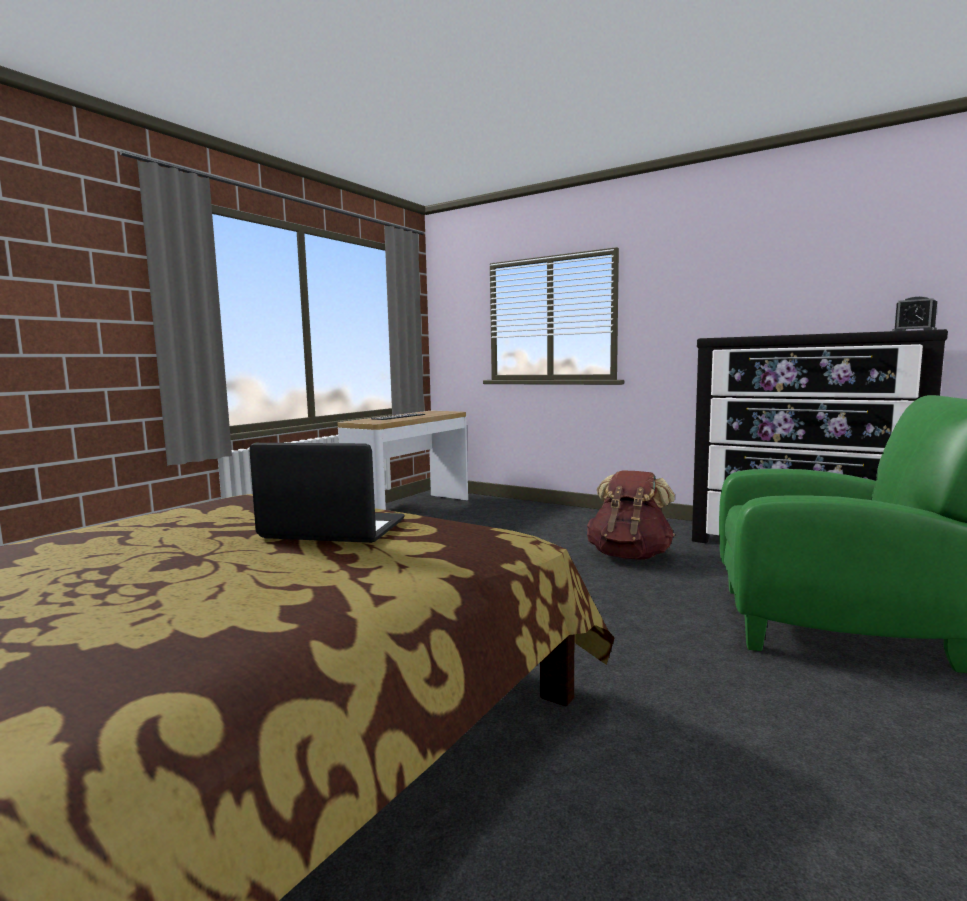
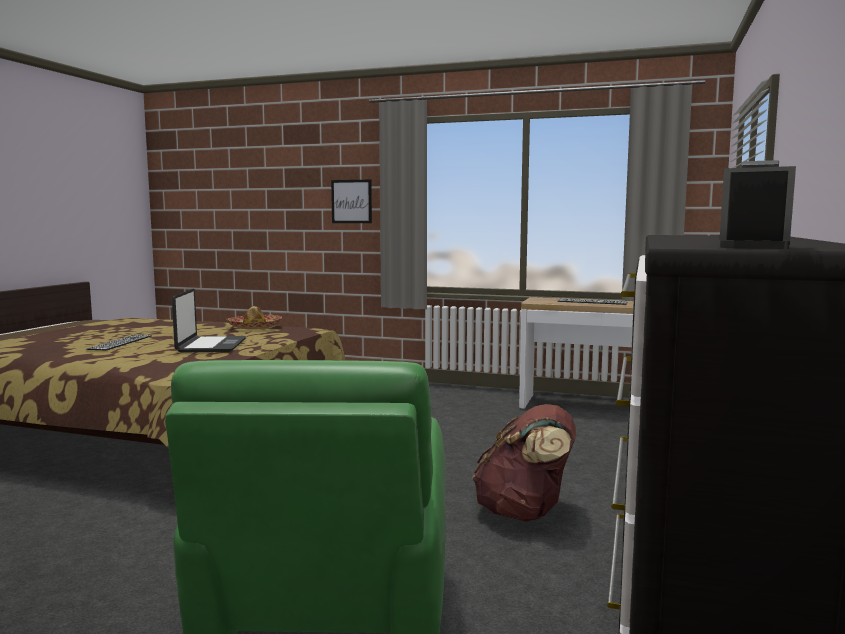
camera: 75 degrees right, 0 degrees up
(82, 307) = (351, 201): none -> picture
(188, 514) = (255, 327): none -> hat
(189, 588) = (120, 342): none -> keyboard

